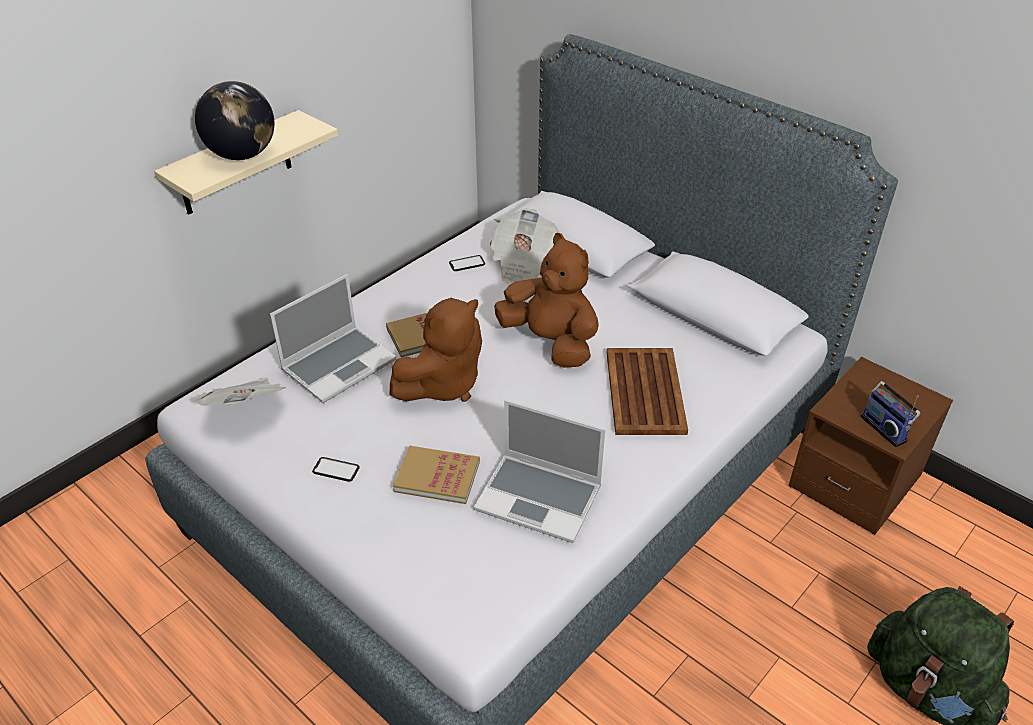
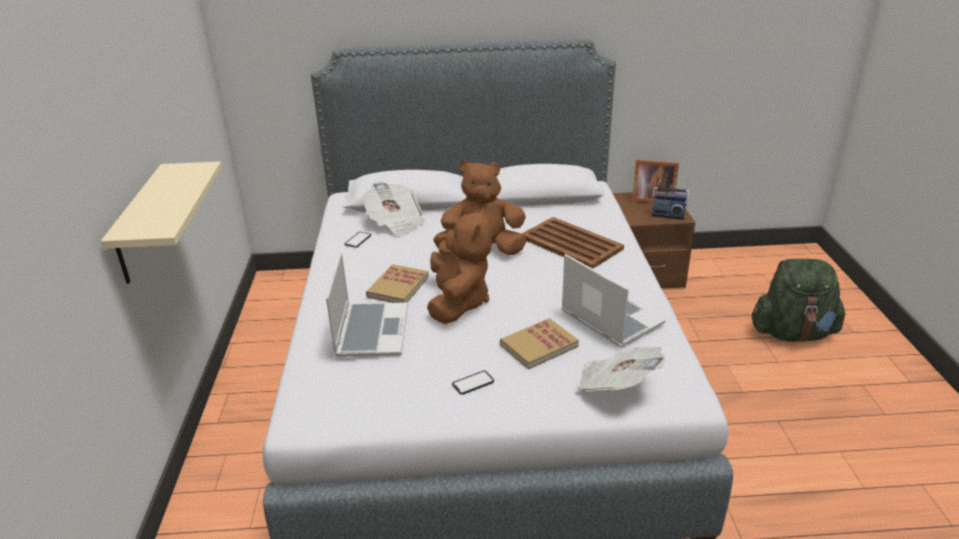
camera: 45 degrees left, 10 degrees down
(242, 155) = (170, 201): globe -> none
(247, 408) = (346, 393): newspaper -> newspaper (616, 386)
(540, 498) = (609, 318): laptop -> laptop turned 105 degrees counterclockwise
(900, 394) = (651, 199): none -> picture frame

